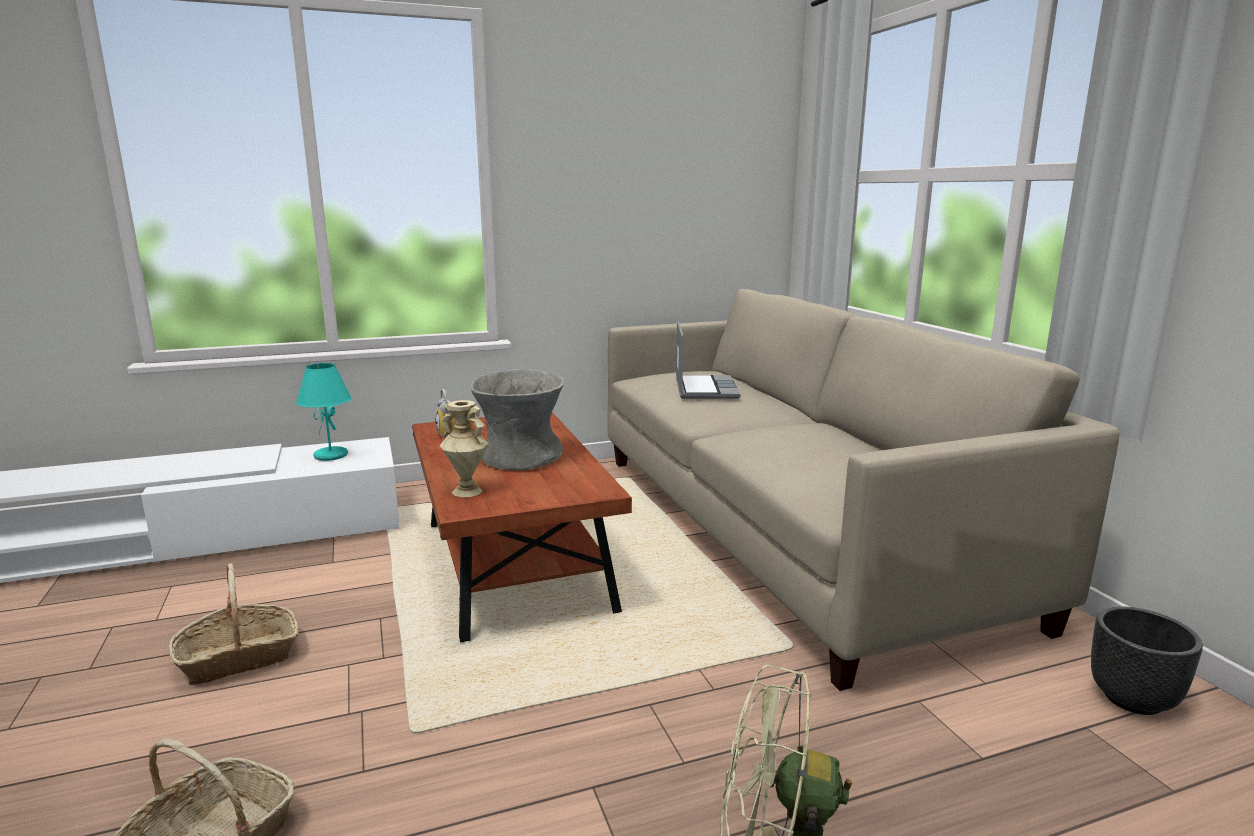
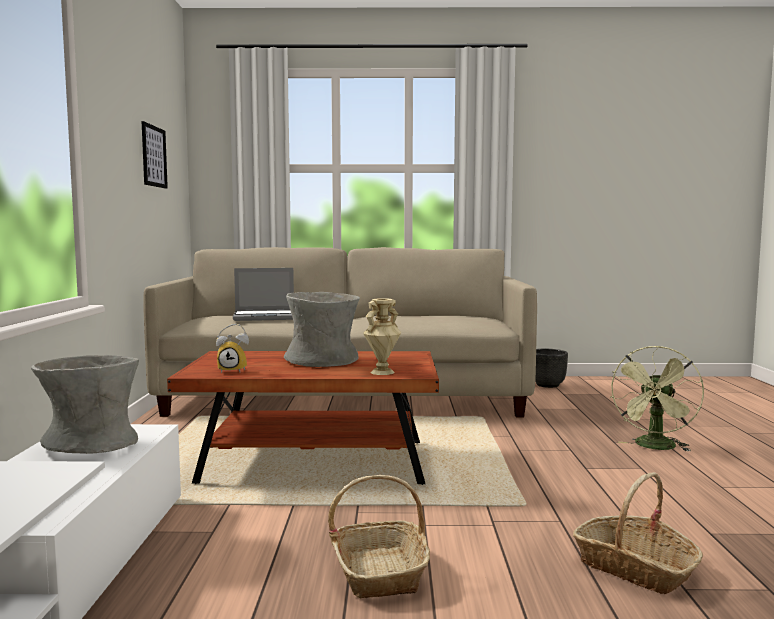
camera: 70 degrees left, 10 degrees down
(331, 456) = (91, 444): turquoise table lamp -> grey vase
(677, 177) = (154, 156): none -> picture
(704, 389) = (265, 317): laptop -> laptop turned 150 degrees clockwise

